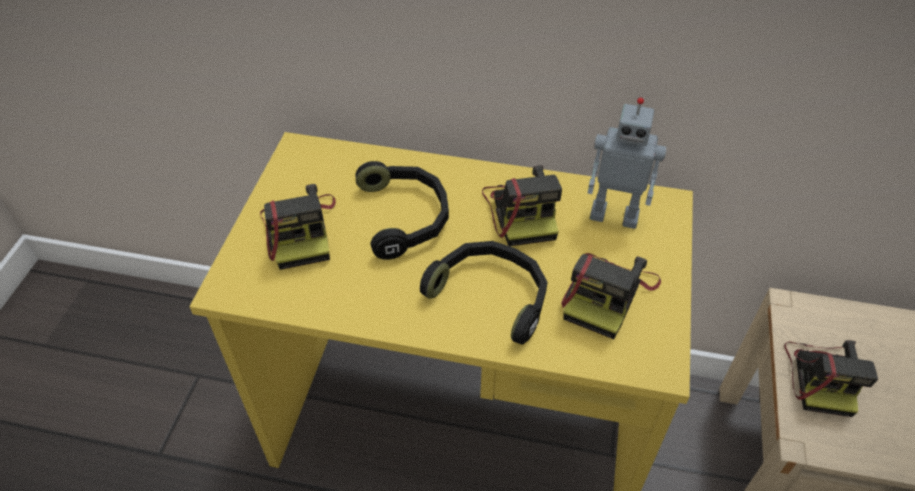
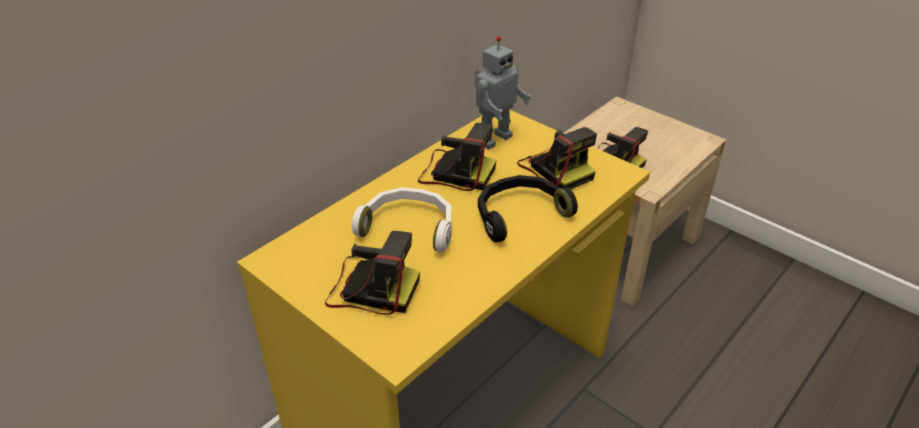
camera: 60 degrees left, 10 degrees down
(405, 217) = (409, 227): black headphones -> white headphones

